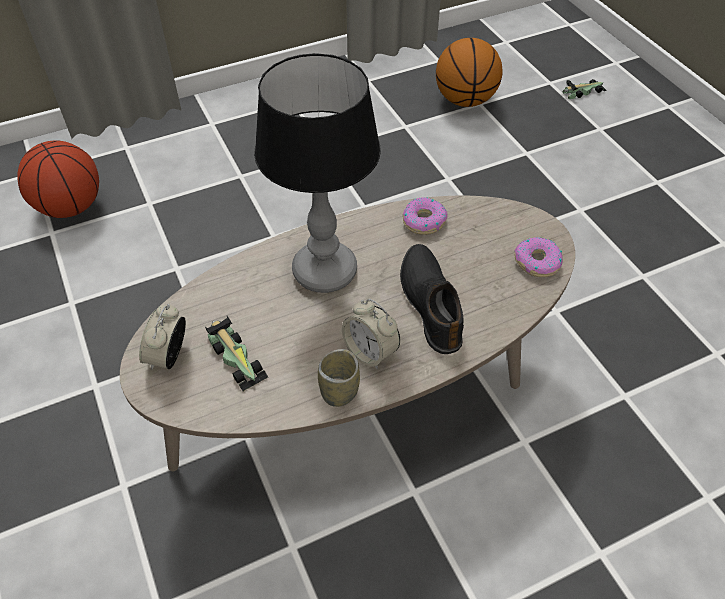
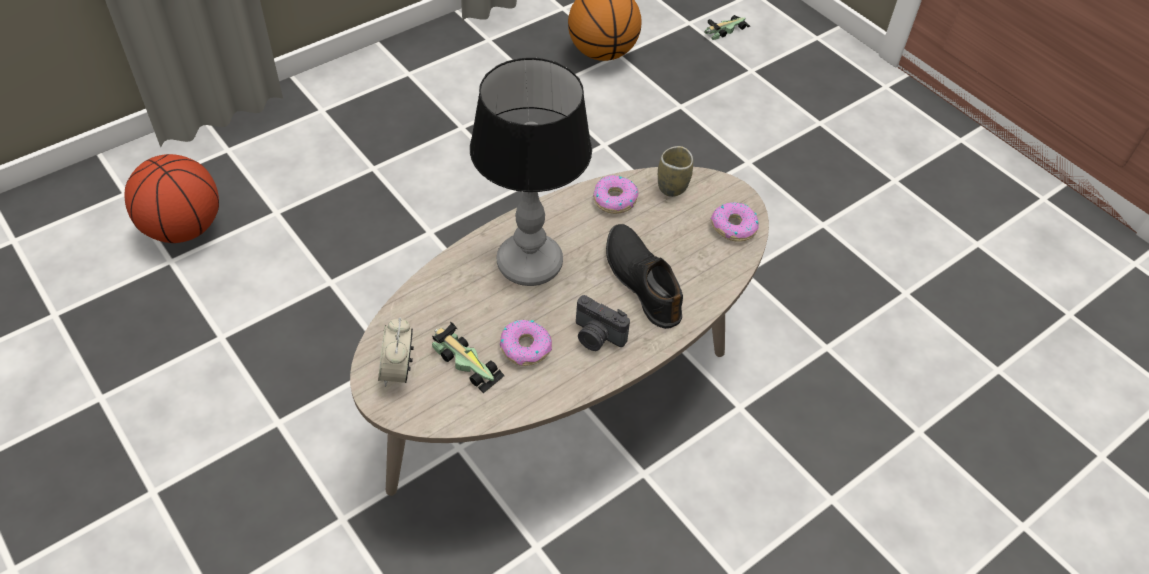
camera: 15 degrees left, 0 degrees up
(297, 351) = (525, 347): none -> donut
(339, 392) = (577, 379): cup -> cup (672, 186)
(370, 352) = (596, 337): alarm clock -> camera

